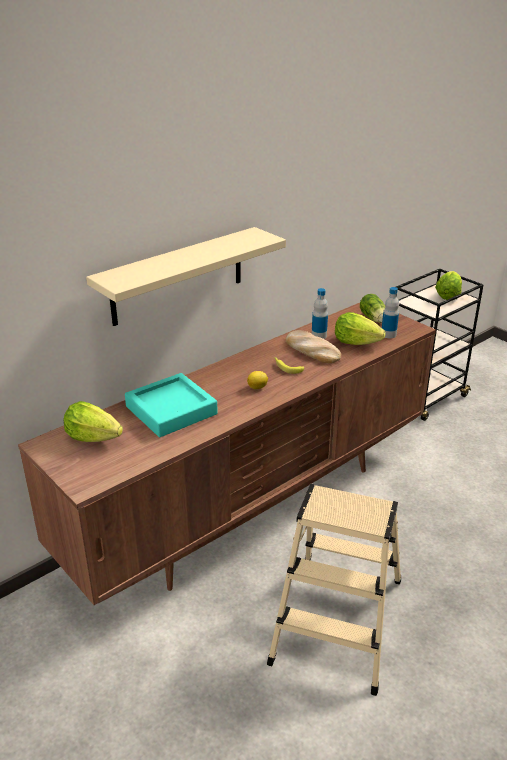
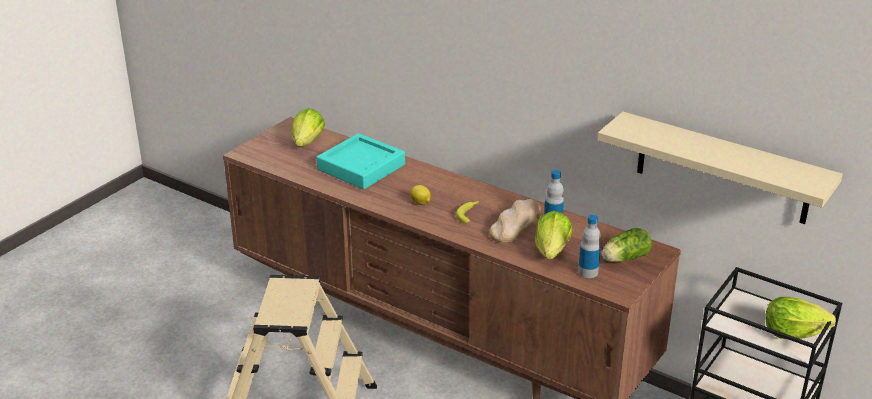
camera: 75 degrees right, 0 degrees up
(178, 276) = (433, 66): beige shelf -> beige shelf (722, 168)

